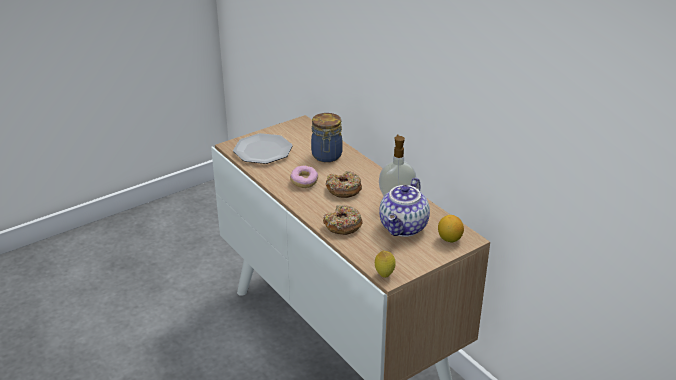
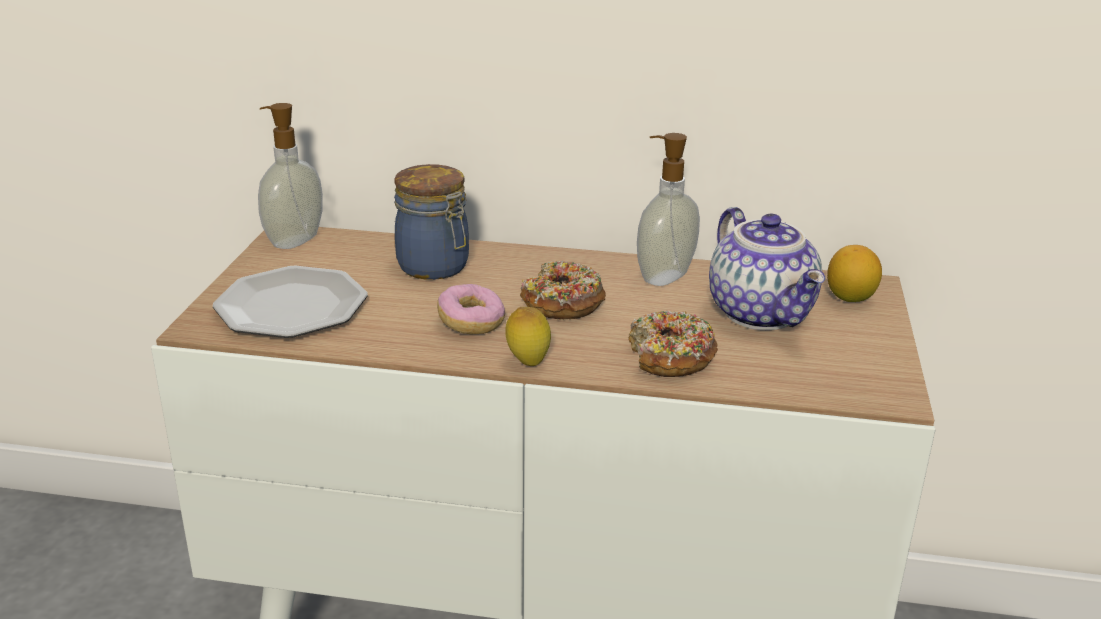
camera: 45 degrees left, 5 degrees down
(300, 125) = (293, 240): none -> soap dispenser
(384, 274) = (879, 396): lemon -> lemon (528, 362)

